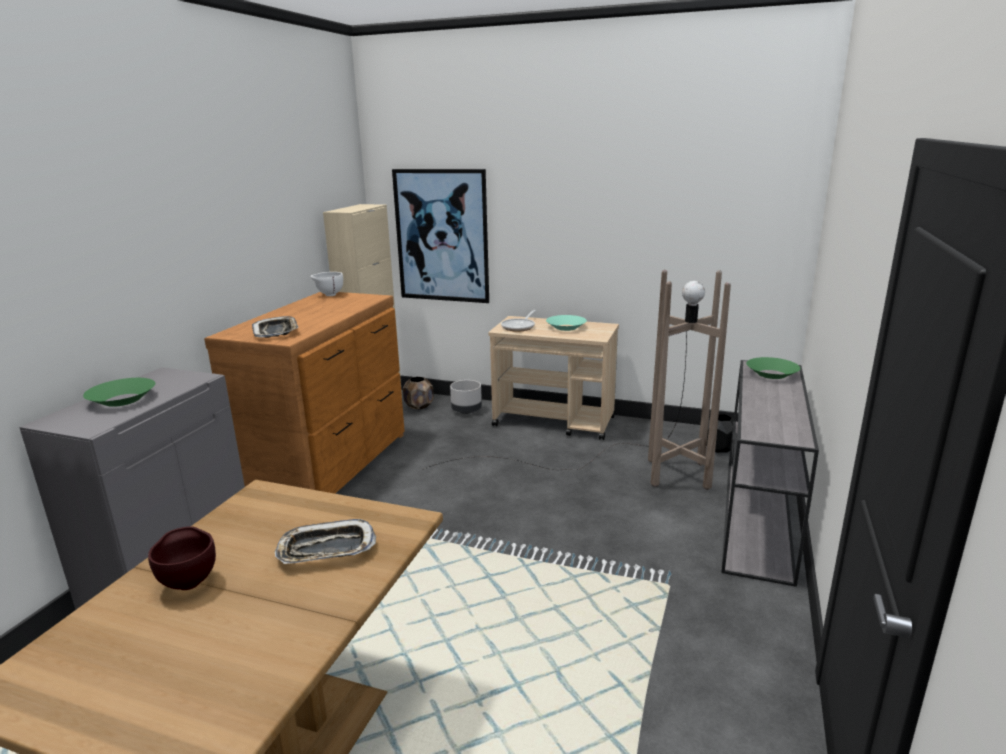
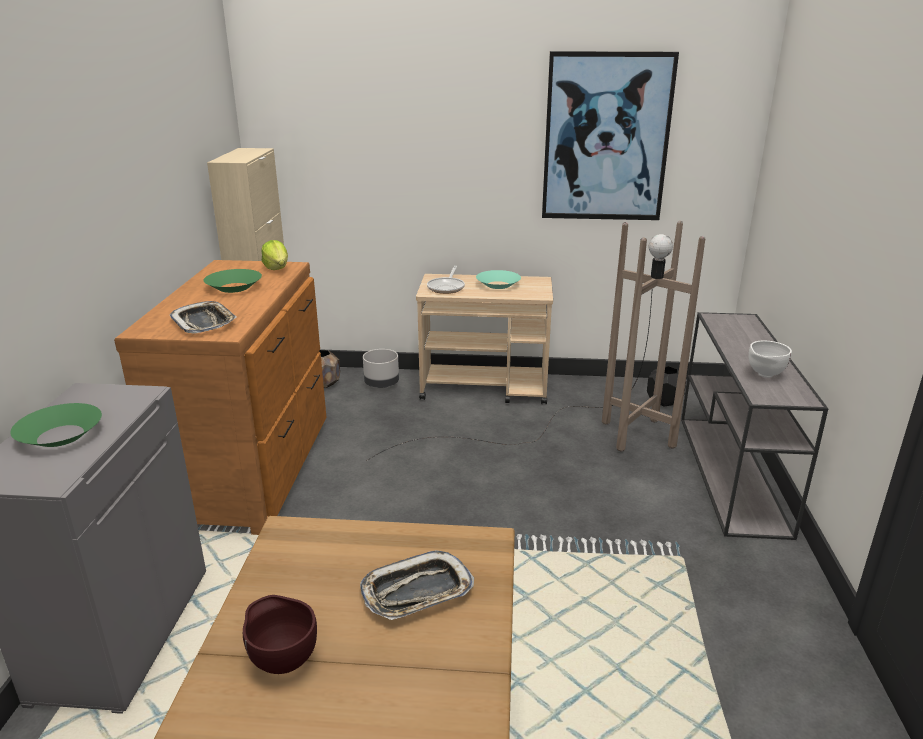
camera: 15 degrees left, 5 degrees up
(329, 295) = (229, 266): white bowl -> white bowl (764, 375)
(363, 298) = (277, 268): none -> lettuce
(442, 236) = (341, 184): picture -> picture (606, 138)
(772, 374) = (736, 326): green bowl -> green bowl (234, 287)

